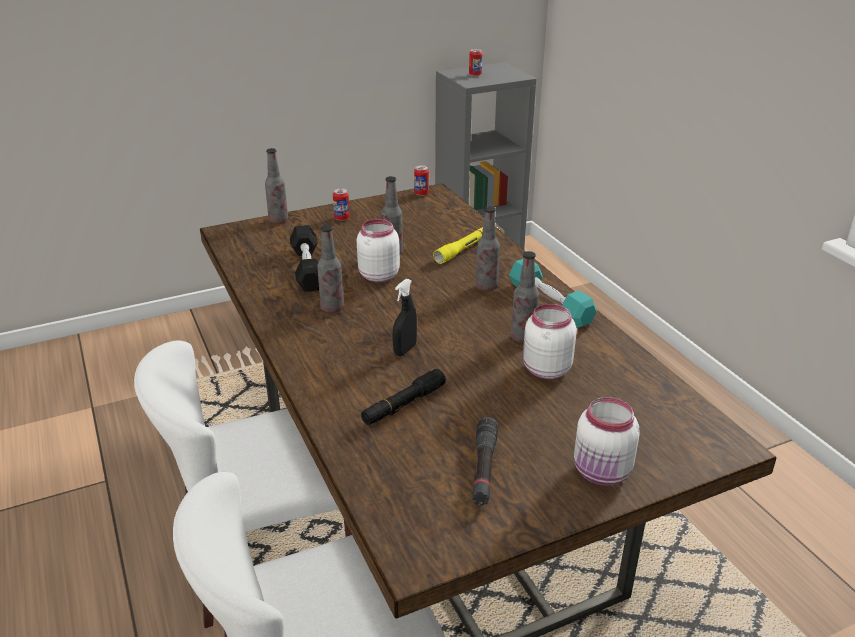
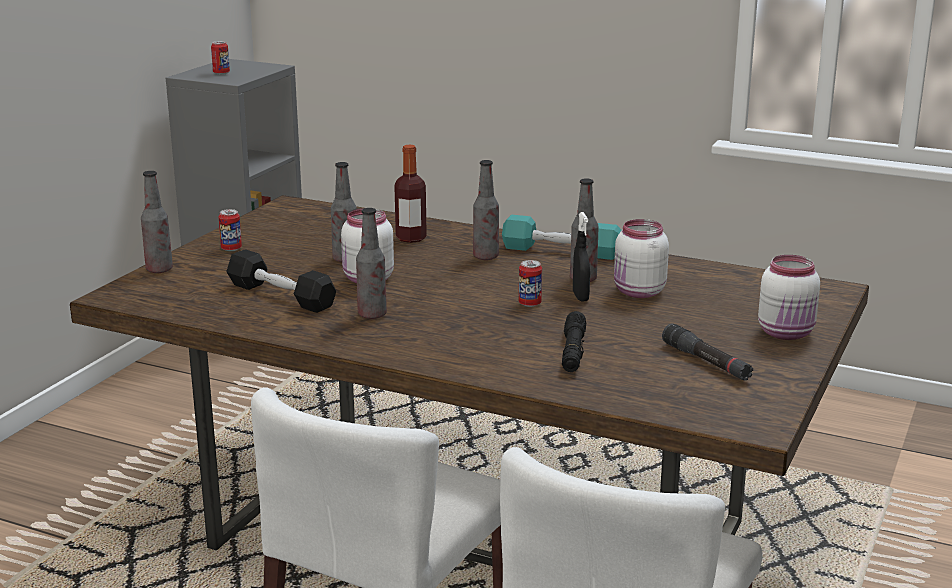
camera: 40 degrees left, 10 degrees down
(405, 350) = (501, 319): black spray bottle -> black spray bottle (580, 297)
(421, 193) = (278, 208): can -> can (530, 304)
(462, 250) = (411, 238): yellow flashlight -> bottle

